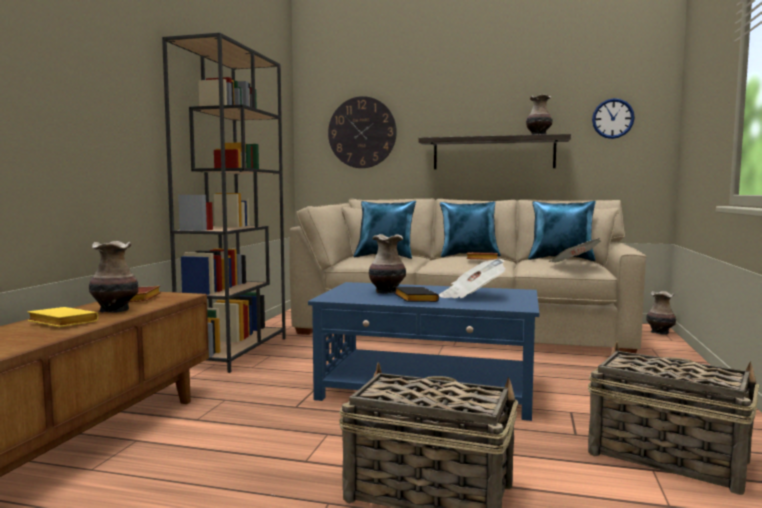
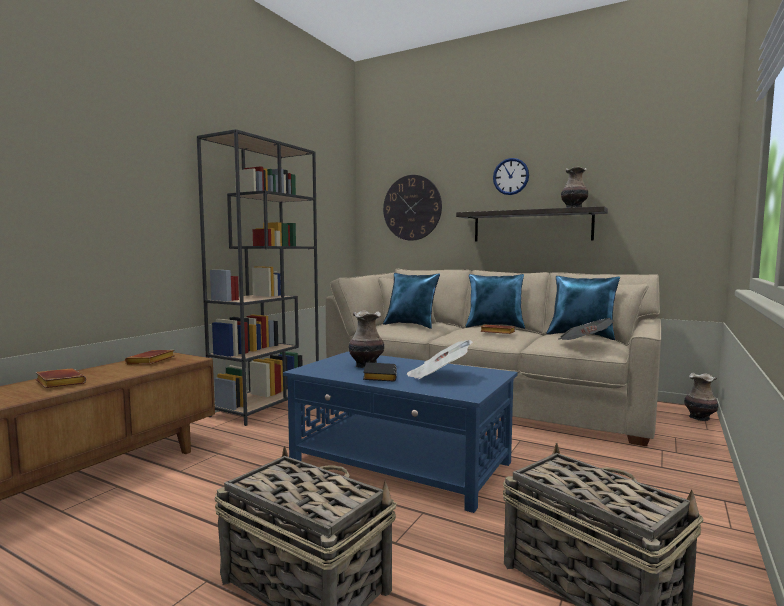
camera: 15 degrees right, 0 degrees up
(60, 323) = (58, 383): yellow book -> brown book
(114, 310) = (116, 372): vase -> none
(613, 118) = (656, 188): wall clock -> wall clock (510, 176)

